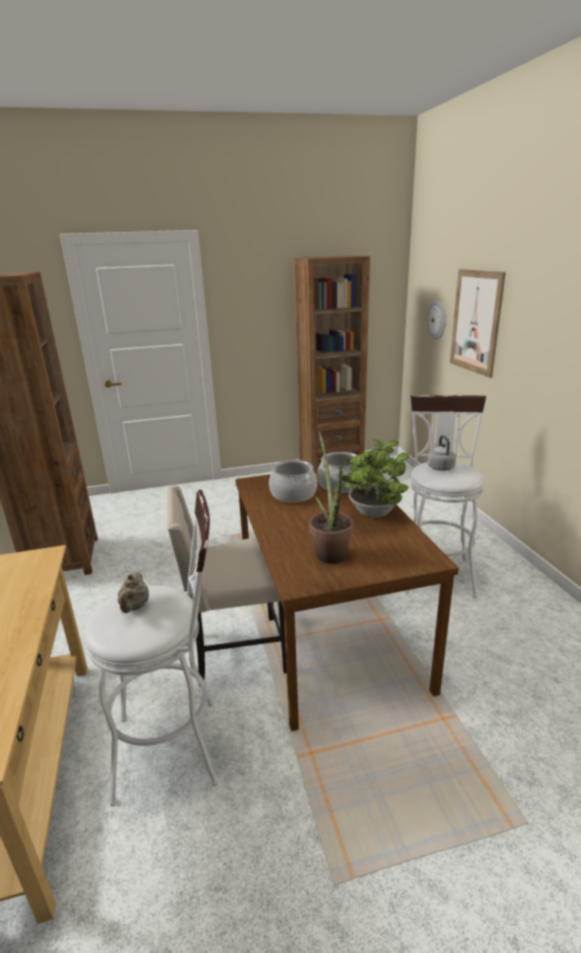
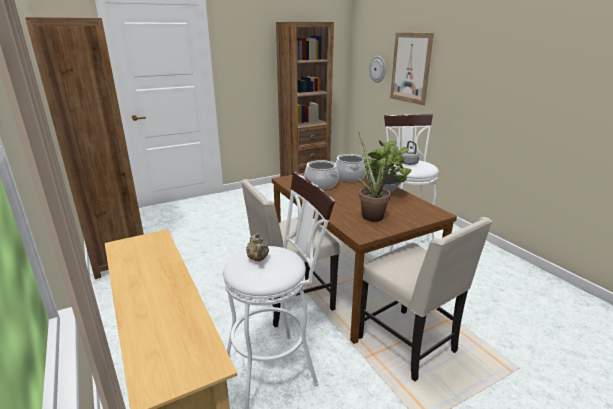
camera: 15 degrees left, 0 degrees up
(370, 747) = (409, 344): none -> beige chair

